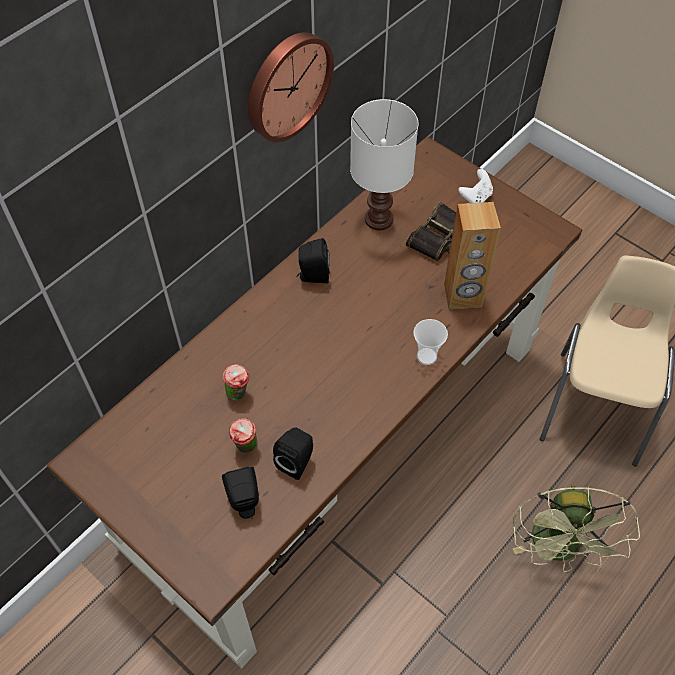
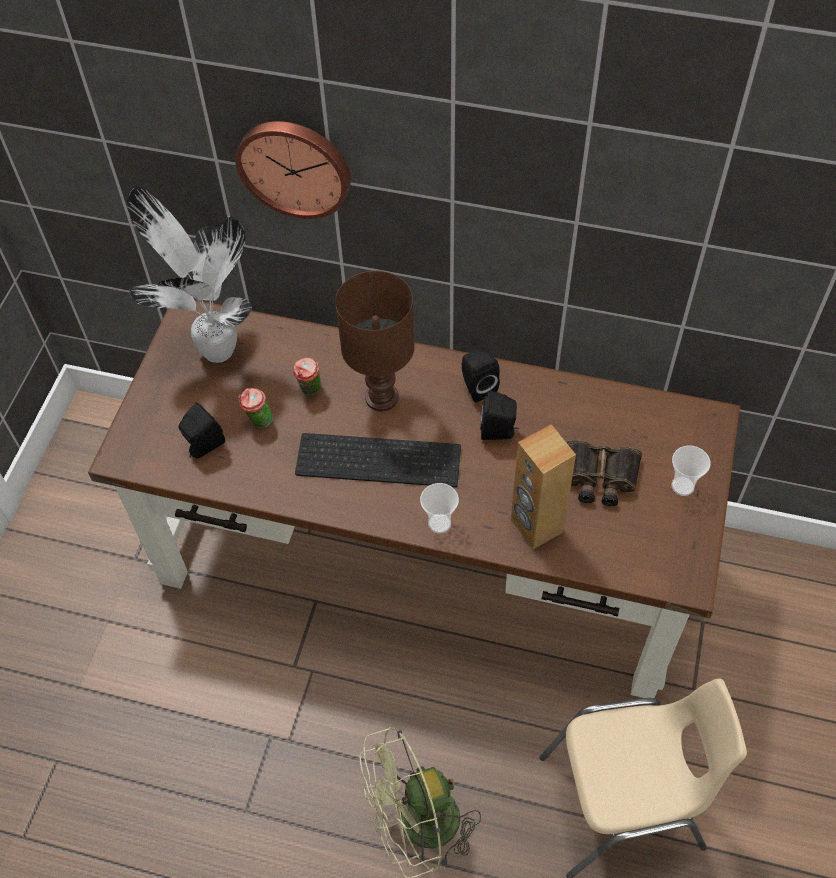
camera: 65 degrees right, 0 degrees up
(139, 452) = (215, 349): none -> potted plant
(282, 344) = (383, 398): none -> brown table lamp
(286, 85) = (527, 193): wall clock -> wall clock (295, 166)
(297, 461) = (264, 466): black speaker -> black speaker (499, 432)
(341, 370) = (380, 458): none -> keyboard
(379, 220) = (587, 411): white table lamp -> none
(475, 197) = (682, 486): white game controller -> cup

